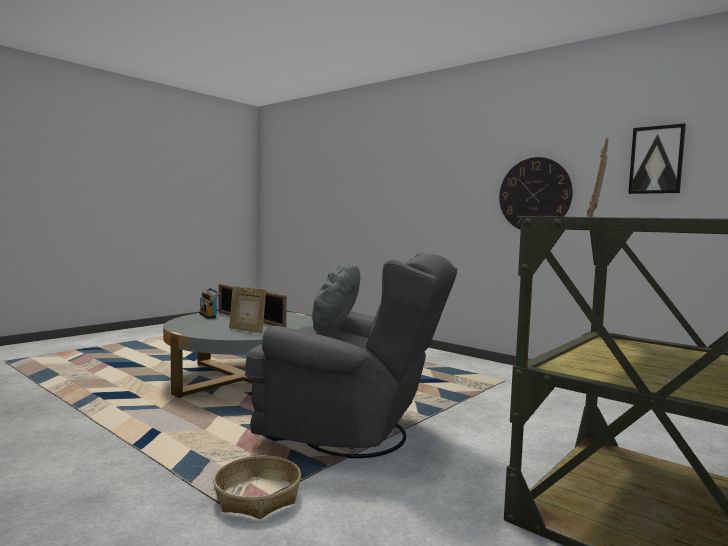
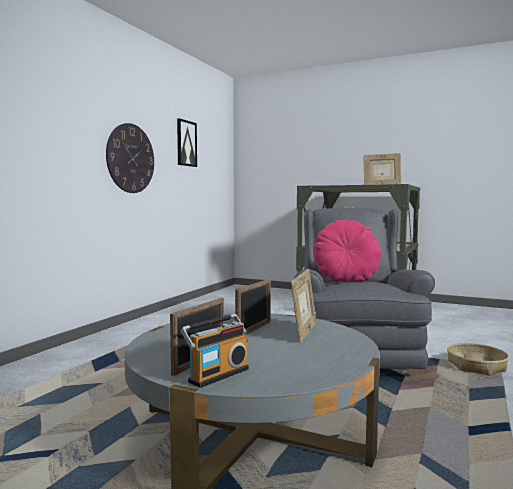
camera: 105 degrees left, 0 degrees up
(336, 331) = (346, 280): grey pillow -> pink pillow

